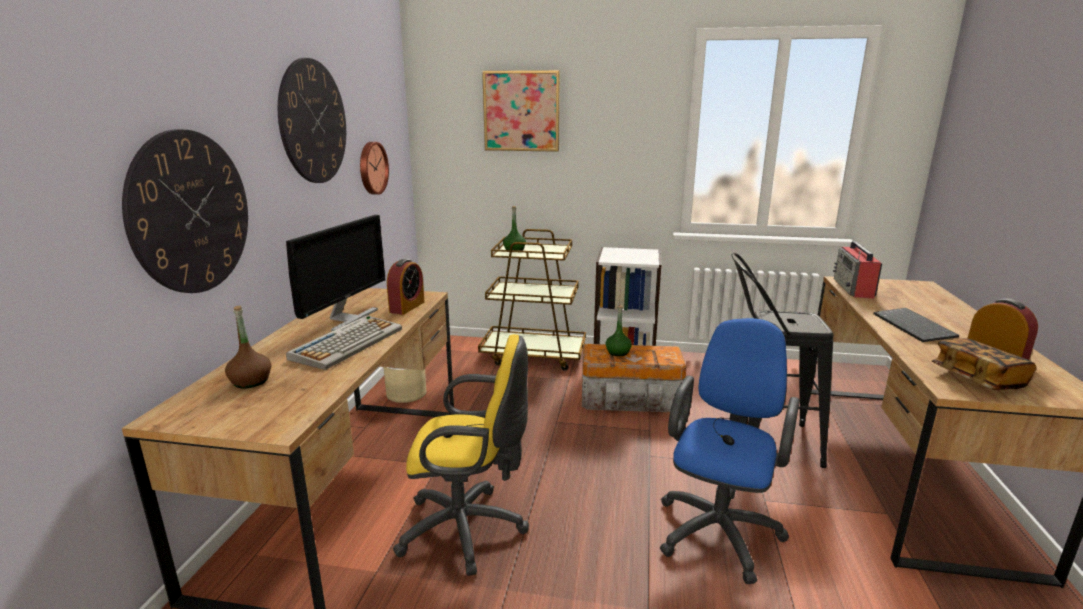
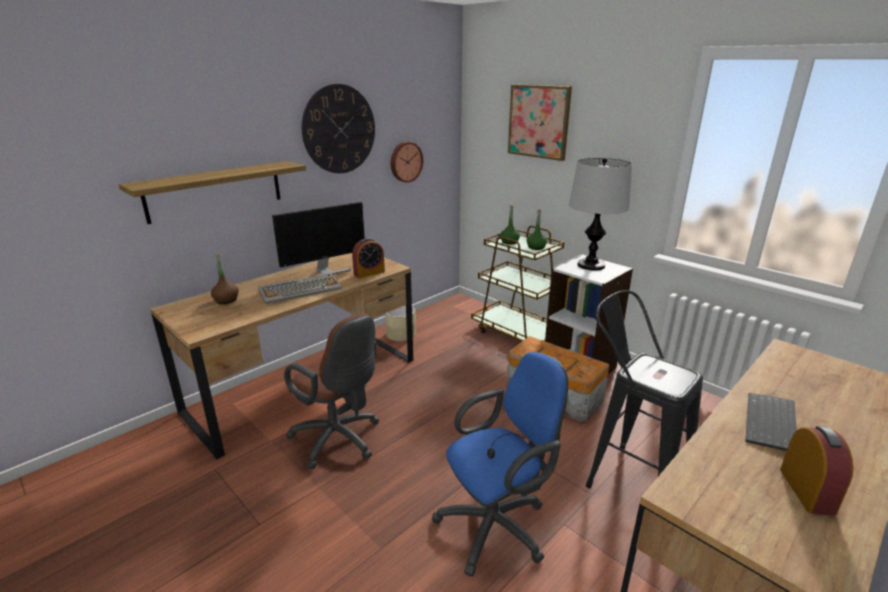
camera: 35 degrees right, 5 degrees up
(191, 212) = (215, 191): wall clock -> shelf
(469, 529) = (339, 440): yellow office chair -> brown office chair
(618, 352) = (545, 352): green bottle -> green bottle (536, 247)
(625, 253) = (591, 265): none -> table lamp
(853, 288) = (783, 361): radio -> none
(977, 379) = (728, 501): book -> none

